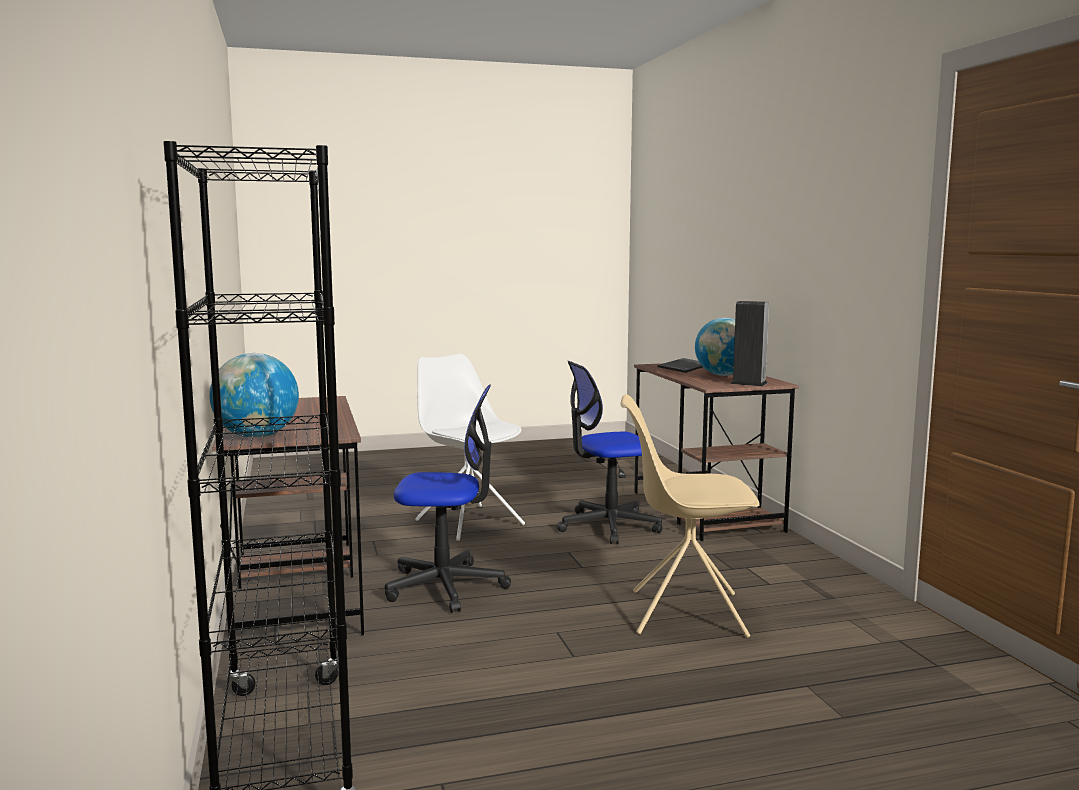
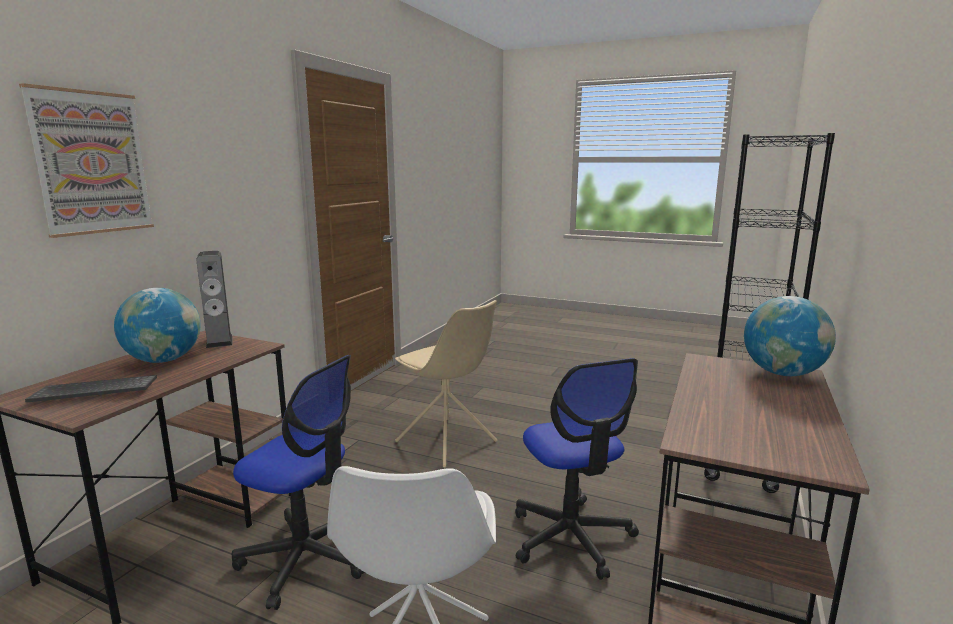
camera: 140 degrees left, 5 degrees up
(446, 586) = (571, 537): office chair -> office chair turned 150 degrees counterclockwise
(770, 223) = (91, 163): none -> picture

